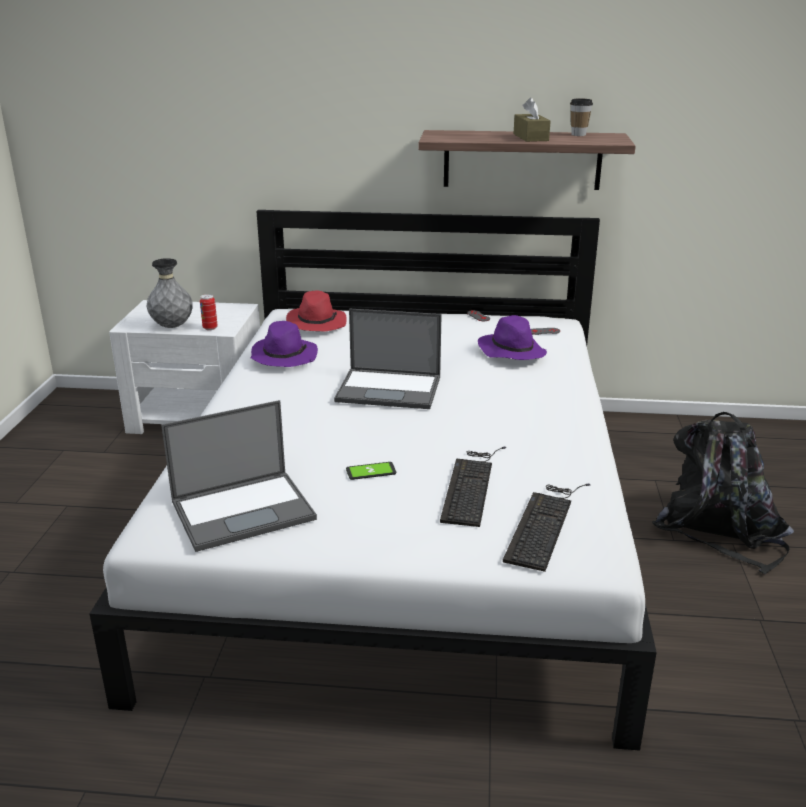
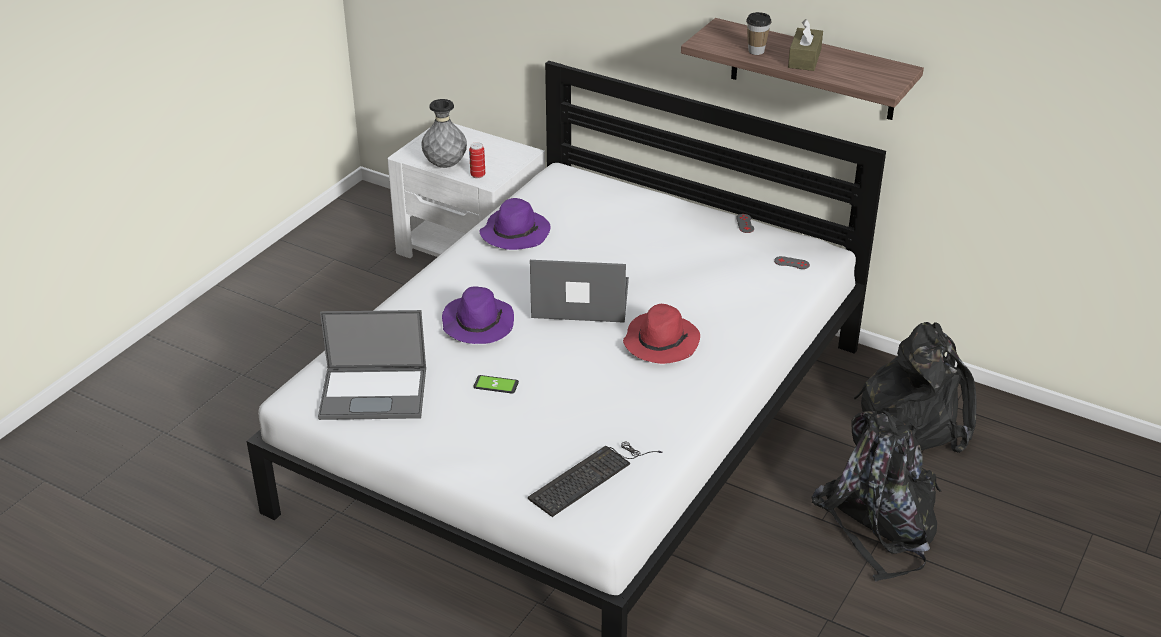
camera: 25 degrees right, 10 degrees up
(316, 323) = (575, 195): red hat -> red hat (660, 342)
(390, 389) = (579, 299): laptop -> laptop turned 150 degrees clockwise
(471, 484) = (565, 422): keyboard -> none
(511, 351) = (731, 282): purple hat -> purple hat (477, 324)
(578, 135) = (863, 62): cup -> cup (756, 51)
(666, 447) = (915, 417): none -> black backpack

